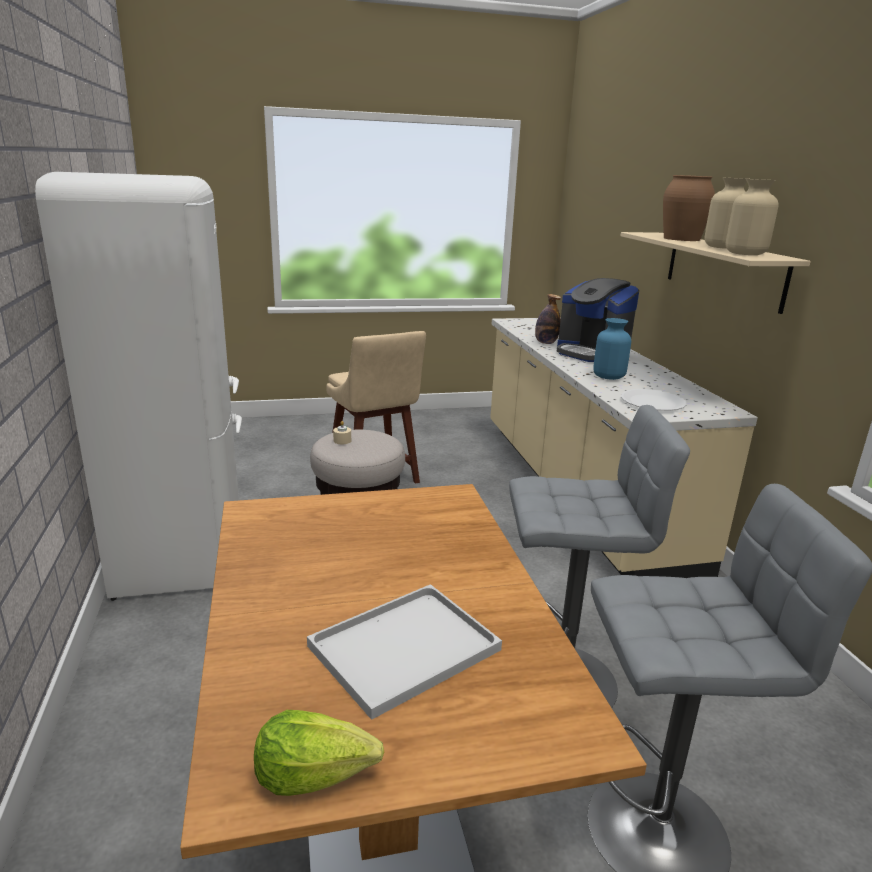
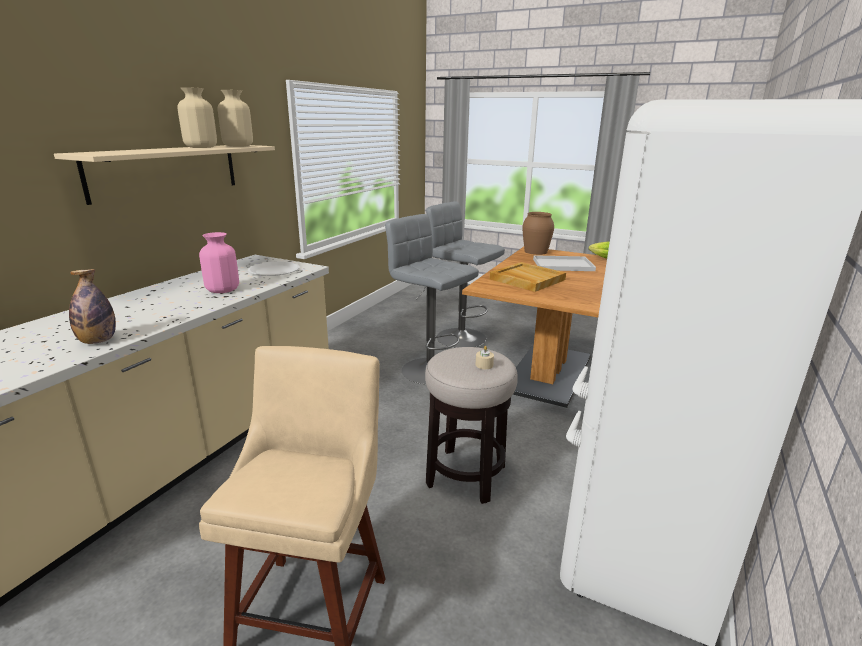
camera: 140 degrees left, 0 degrees up
(418, 544) = (526, 279): none -> beige tray
(592, 353) = (129, 313): coffee machine -> none
(608, 376) = (223, 290): blue vase -> pink vase
(681, 239) = (143, 150): brown vase -> brown vase (536, 252)

